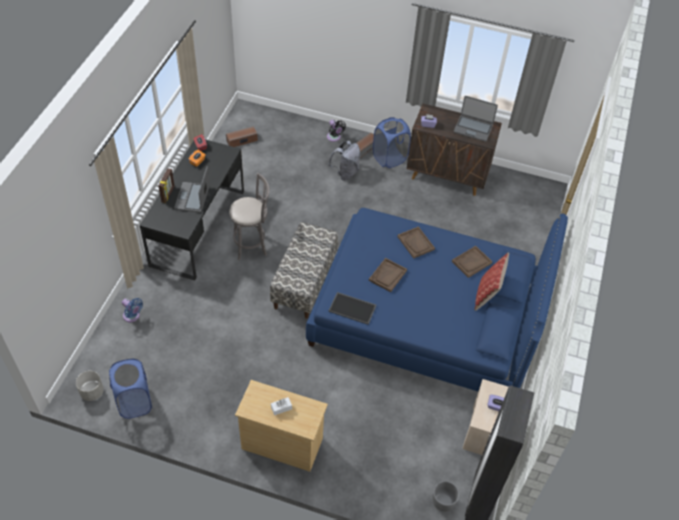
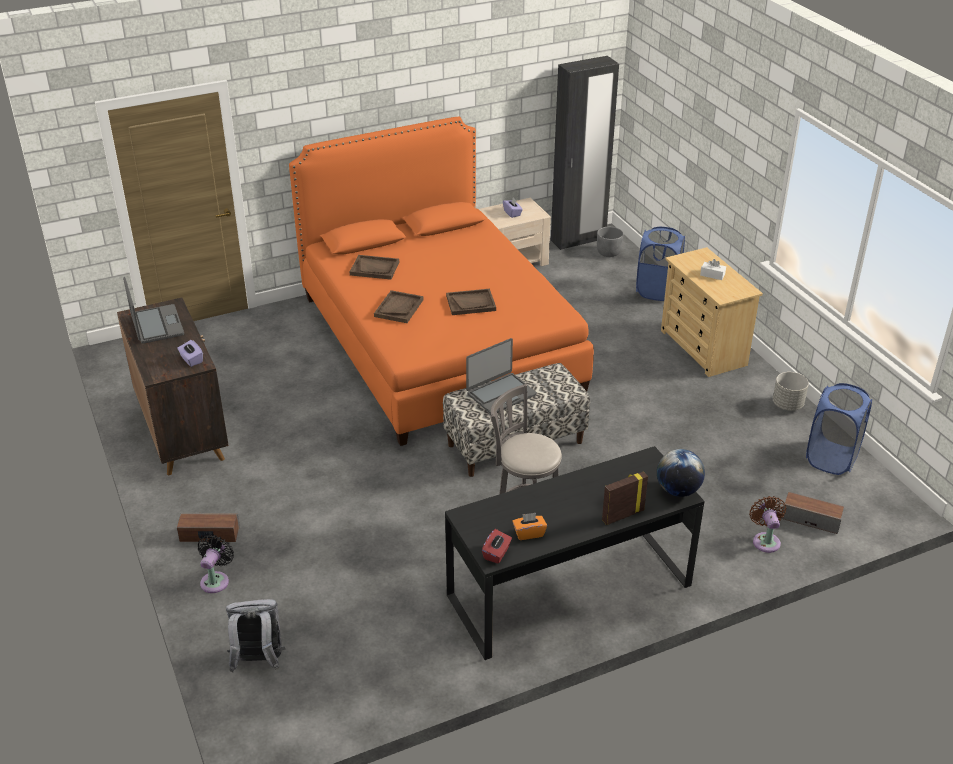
camera: 130 degrees left, 15 degrees down
(92, 392) = (878, 496): grey planter -> grey planter (787, 405)
(132, 316) = (765, 540): blue fan -> brown fan
(155, 222) = (678, 490): none -> globe
(193, 198) = (593, 489): laptop -> laptop (501, 394)
(242, 141) = (344, 680): speaker -> speaker (810, 519)
(345, 173) = (284, 522): grey backpack -> grey backpack (258, 661)
(353, 308) = (544, 303): tray -> none
(389, 158) = (202, 500): blue laundry basket -> blue laundry basket (657, 290)
(426, 317) = (438, 343): blue bed -> orange bed
(487, 295) = (405, 245): pillow -> none

